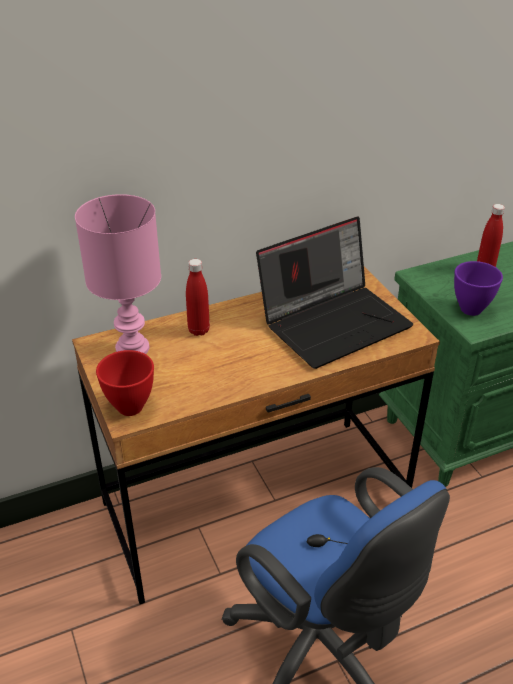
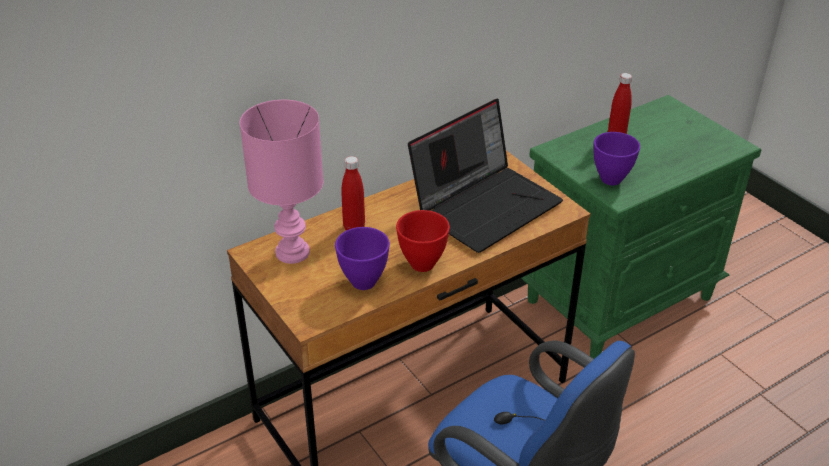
camera: 10 degrees left, 0 degrees up
(129, 407) = (307, 310): red bowl -> red bowl (421, 264)
(193, 384) = (364, 281): none -> purple bowl

